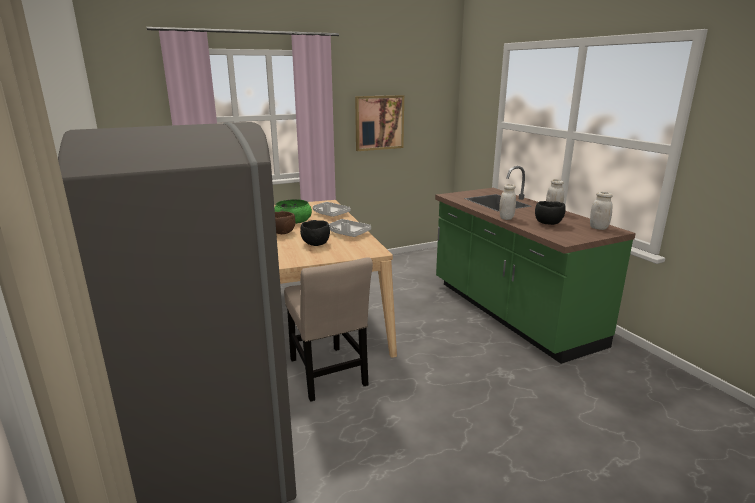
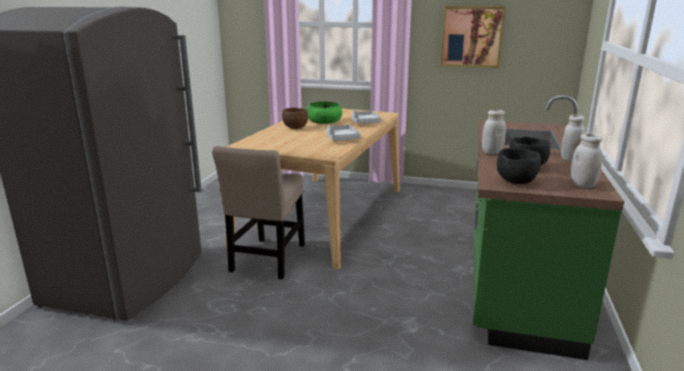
camera: 40 degrees right, 0 degrees up
(315, 243) = (299, 140): black bowl -> black bowl (515, 181)

